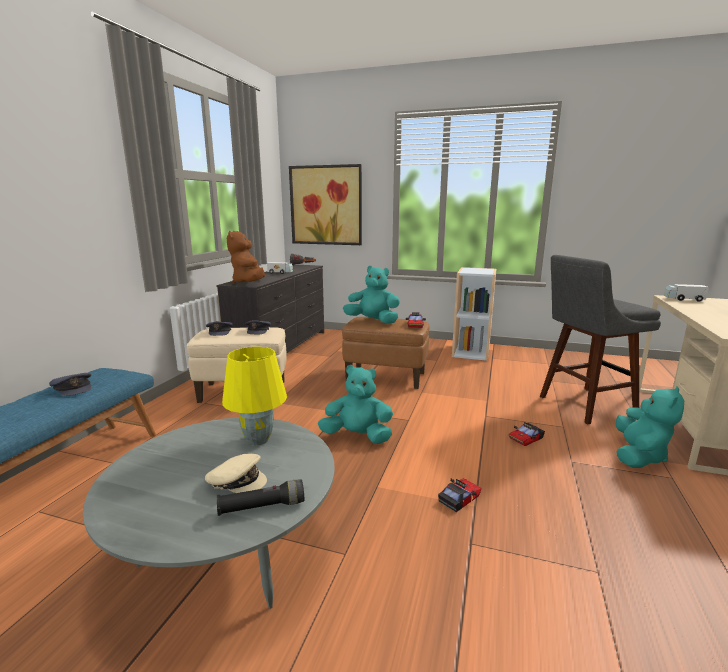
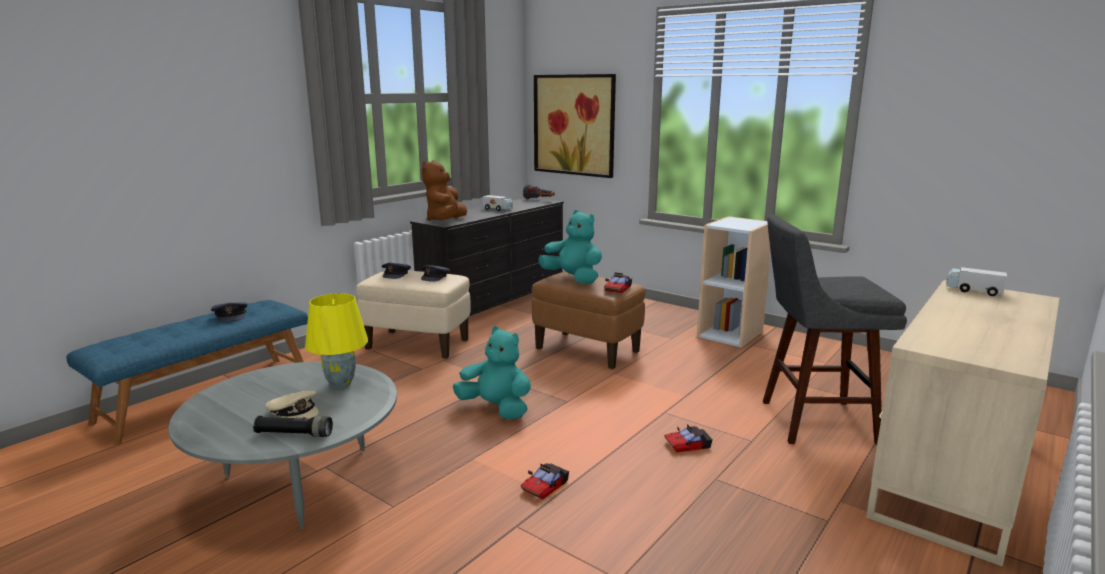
camera: 20 degrees right, 0 degrees up
(459, 498) = (545, 486): toy car -> toy car turned 150 degrees clockwise
(639, 456) = (814, 490): turquoise plush toy -> none

